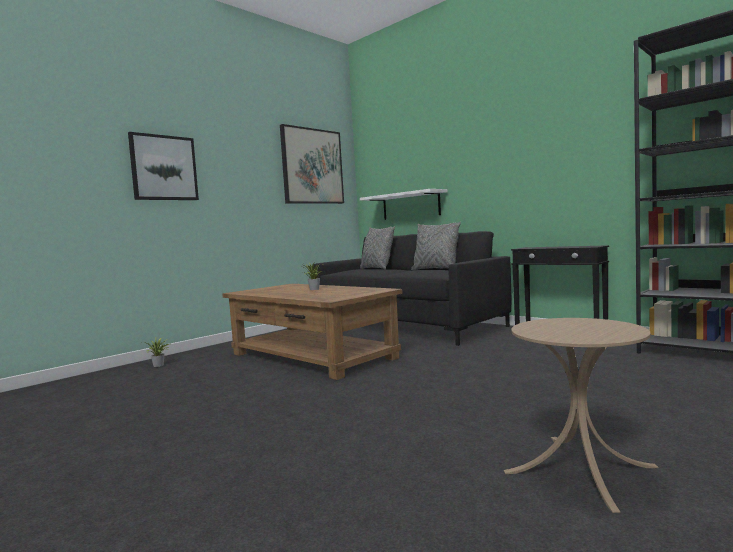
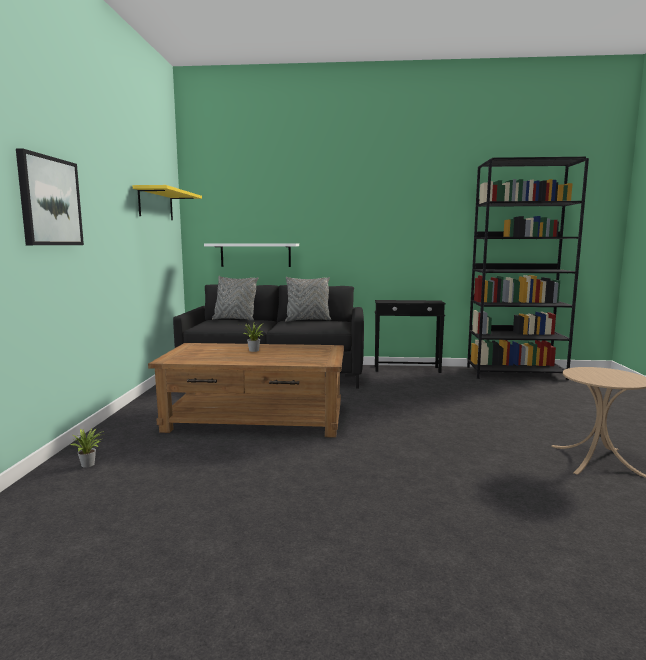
camera: 40 degrees left, 5 degrees up
(312, 166) = (156, 204): picture -> yellow shelf

